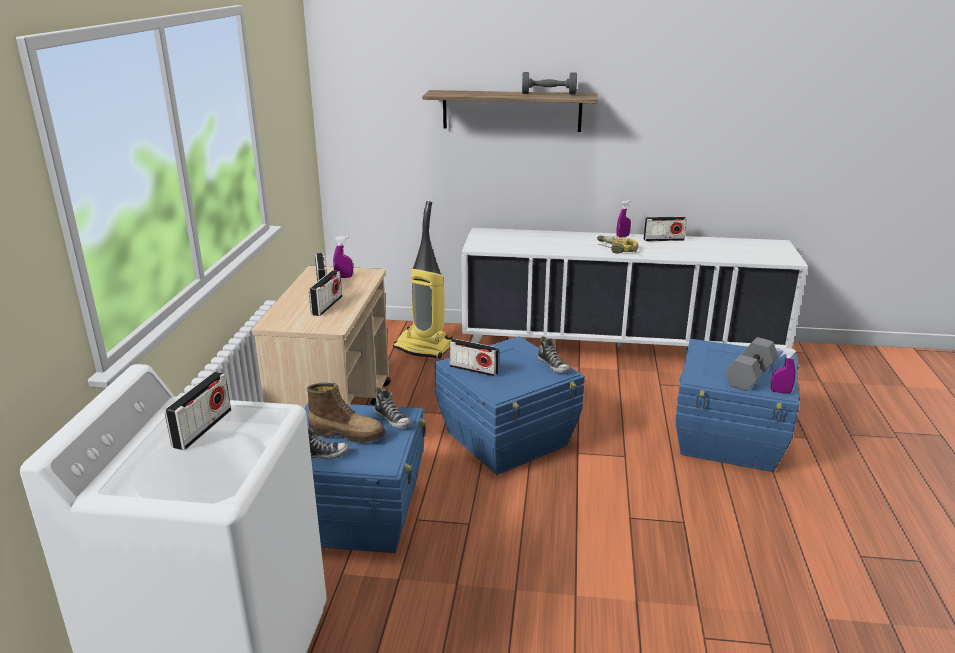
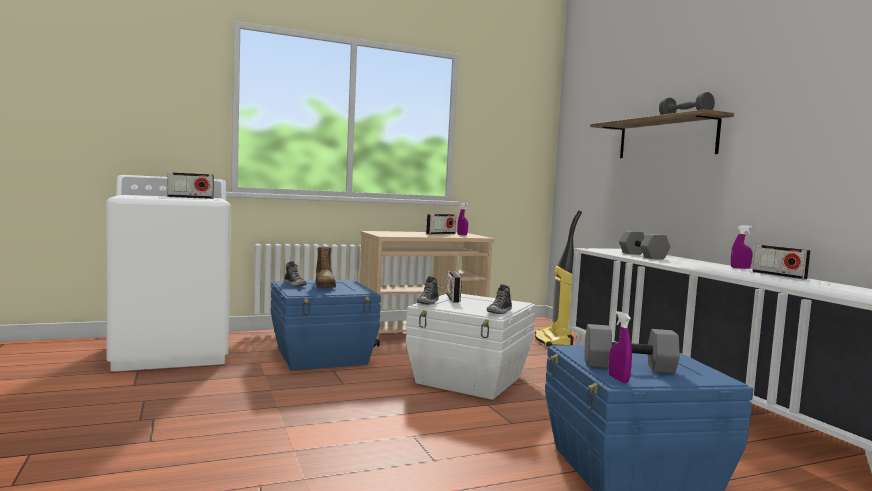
camera: 60 degrees right, 20 degrees down
(327, 305) = (413, 234): radio -> none
(393, 420) = (354, 290): shoe -> shoe (428, 302)
(508, 439) = (470, 380): blue storage box -> white storage box
(536, 243) = (641, 256): none -> grey dumbbell
(616, 249) = (698, 267): power drill -> none

